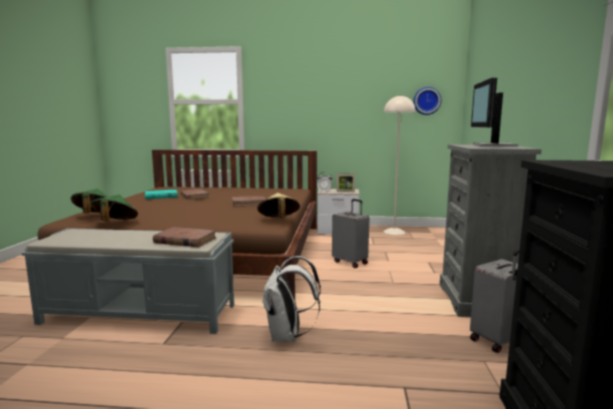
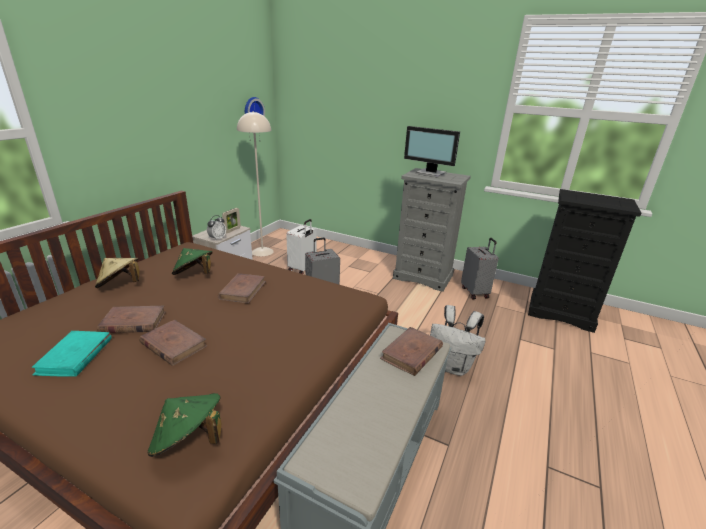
camera: 70 degrees left, 15 degrees up
(115, 223) = (266, 413): green hat -> green hat (194, 275)
(175, 203) = (173, 345): none -> brown book
(278, 220) = (343, 290): beige hat -> beige hat (120, 285)
(388, 248) = (302, 269): none -> white suitcase

